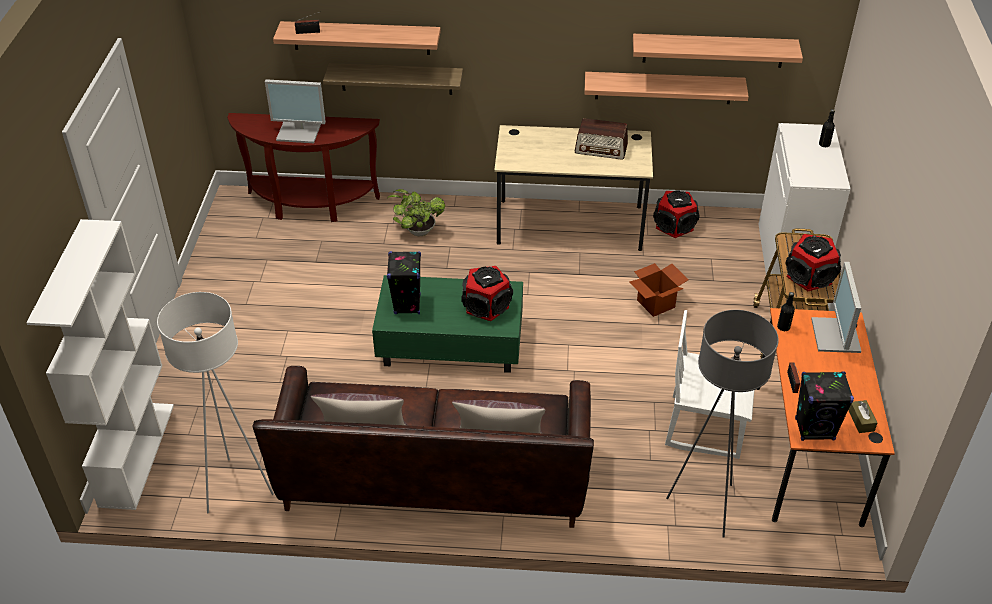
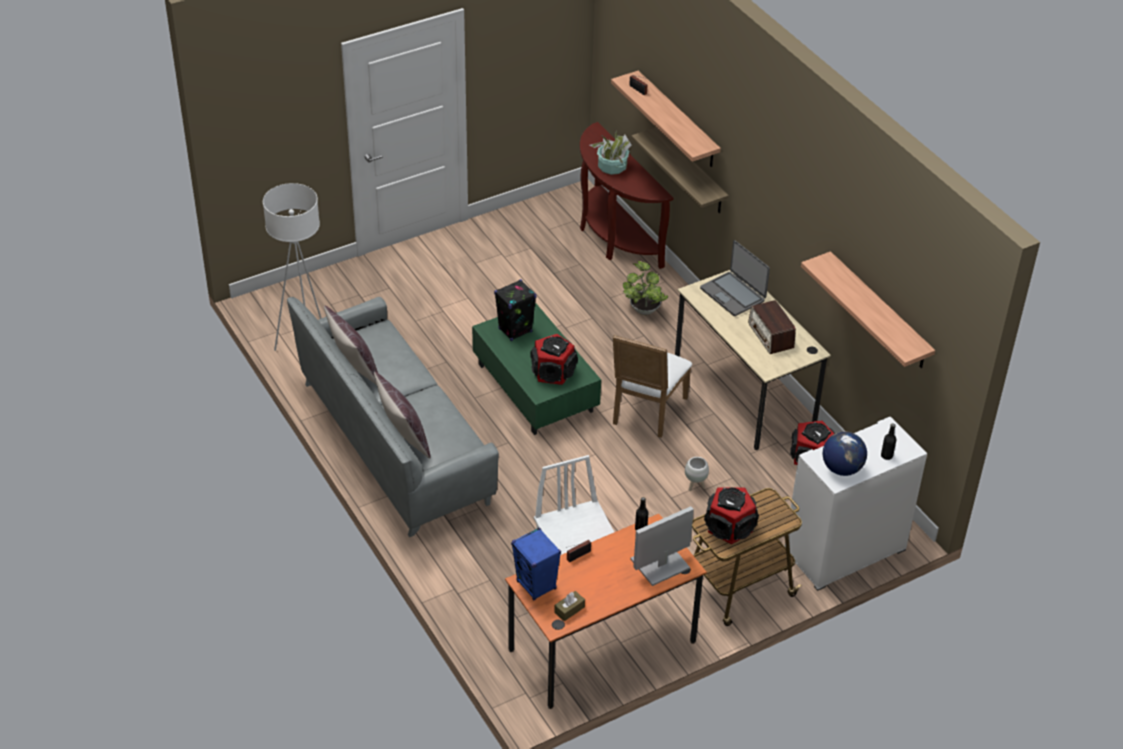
camera: 55 degrees right, 0 degrees up
(136, 454) = (295, 291): white bookcase -> none
(300, 131) = (612, 167): monitor -> potted plant
(433, 478) = (394, 442): brown sofa -> grey sofa
(531, 144) = (733, 294): none -> laptop
(544, 290) = (645, 413): none -> white chair
(656, 304) = (695, 486): cardboard box -> white planter
(663, 87) = (844, 320): shelf -> none
(705, 506) = (491, 603): grey floor lamp -> none
(815, 429) = (536, 585): black speaker -> blue speaker
(823, 172) = (842, 468): none -> globe

